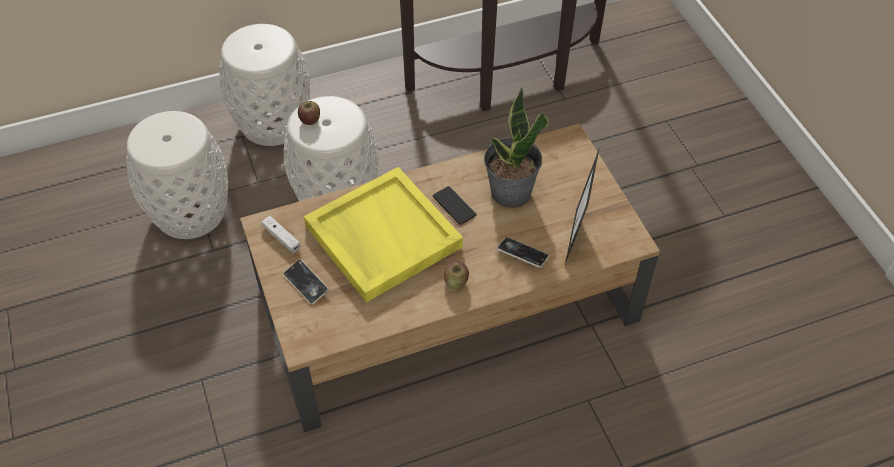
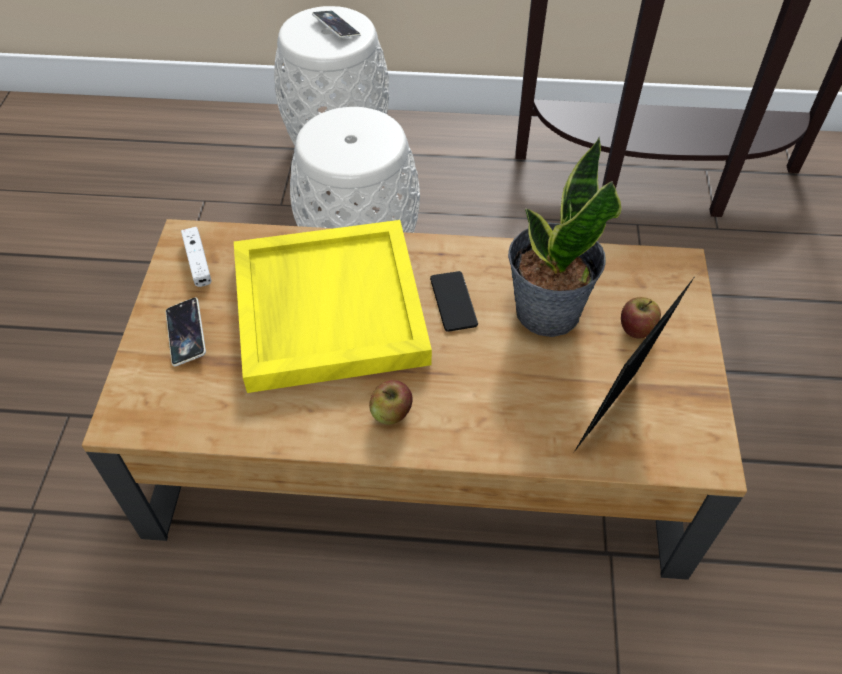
camera: 25 degrees right, 0 degrees up
(190, 212) = (187, 213): white stool -> none
(310, 120) = (332, 129): apple -> apple (636, 328)
(522, 254) = (515, 410): phone -> phone (336, 27)

